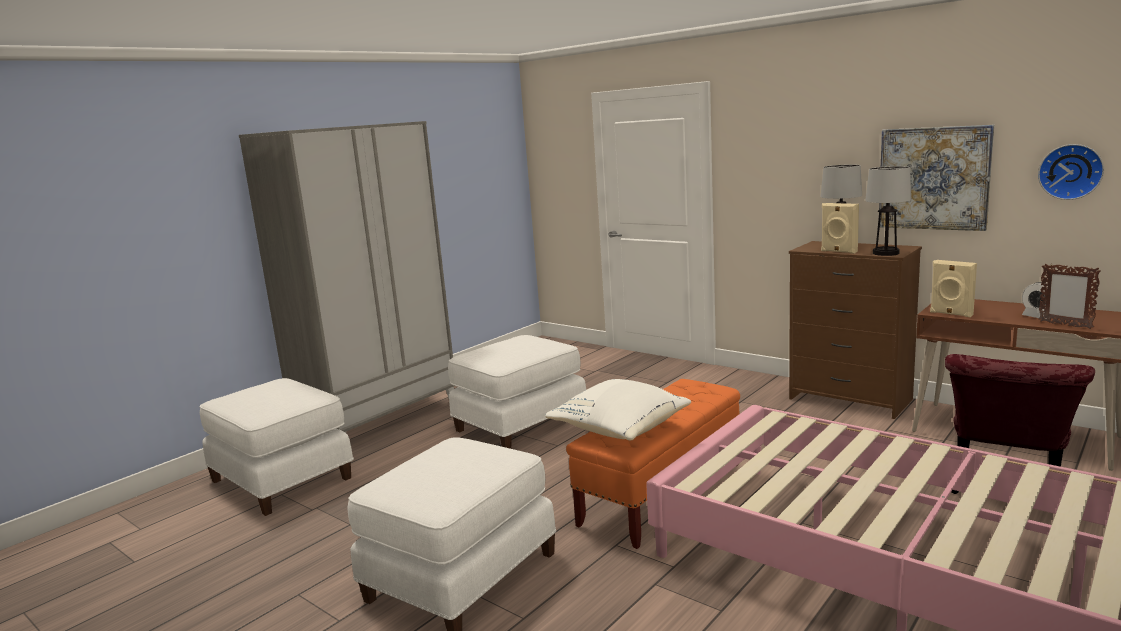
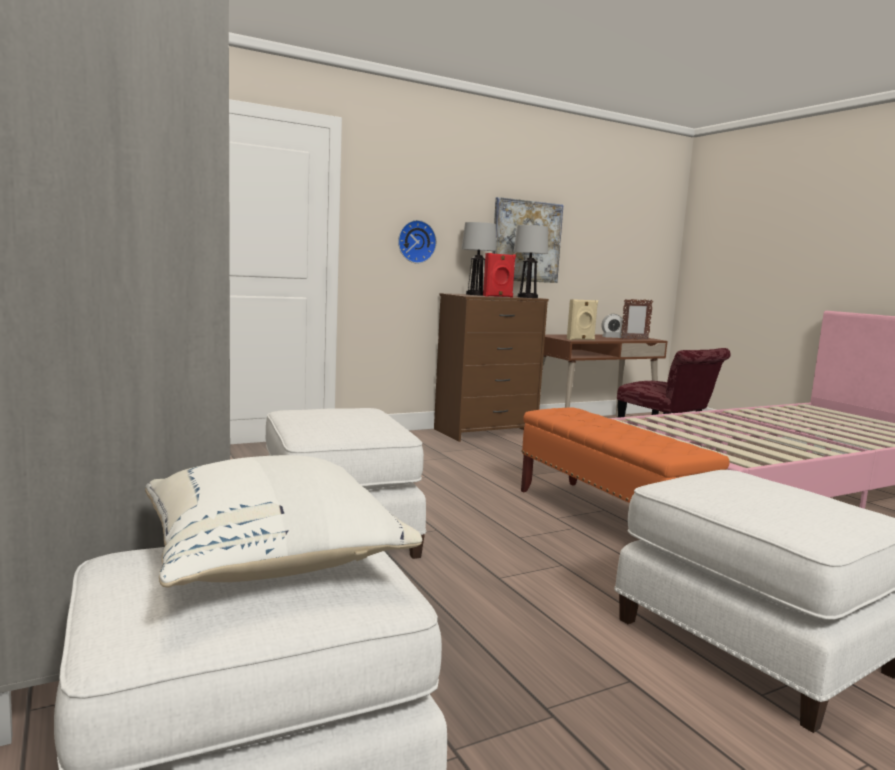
camera: 70 degrees left, 5 degrees down
(621, 430) = (654, 443): white pillow -> white pillow (274, 561)
(838, 251) = (498, 296): beige speaker -> red speaker
(1071, 171) = (595, 243): wall clock -> wall clock (415, 241)

